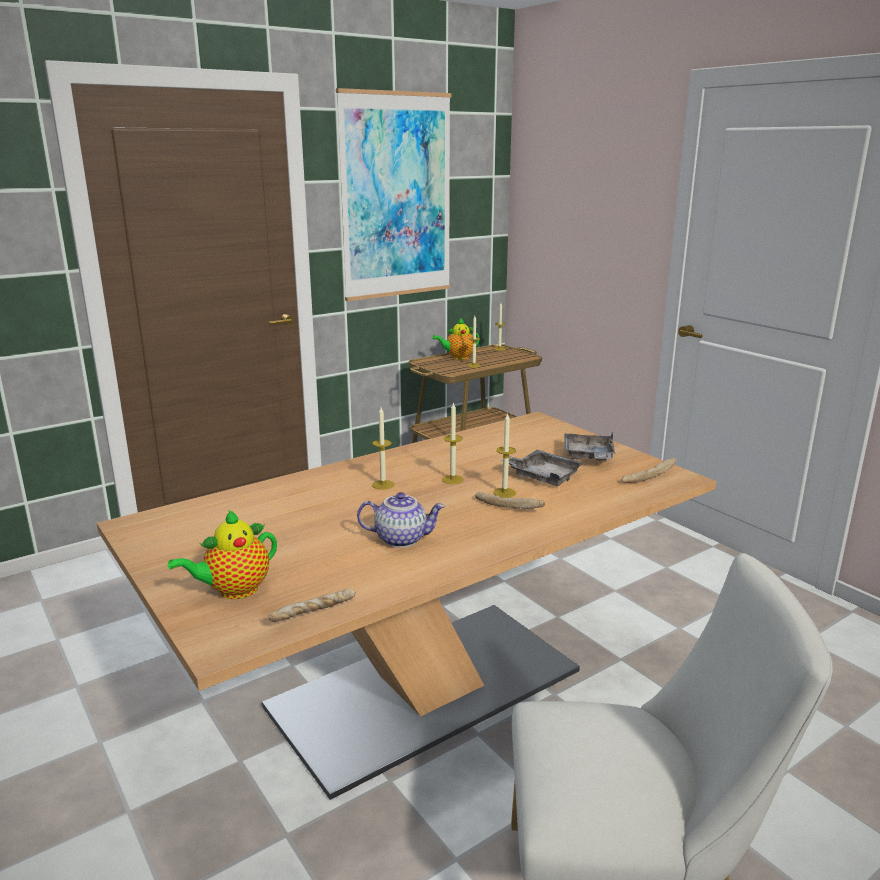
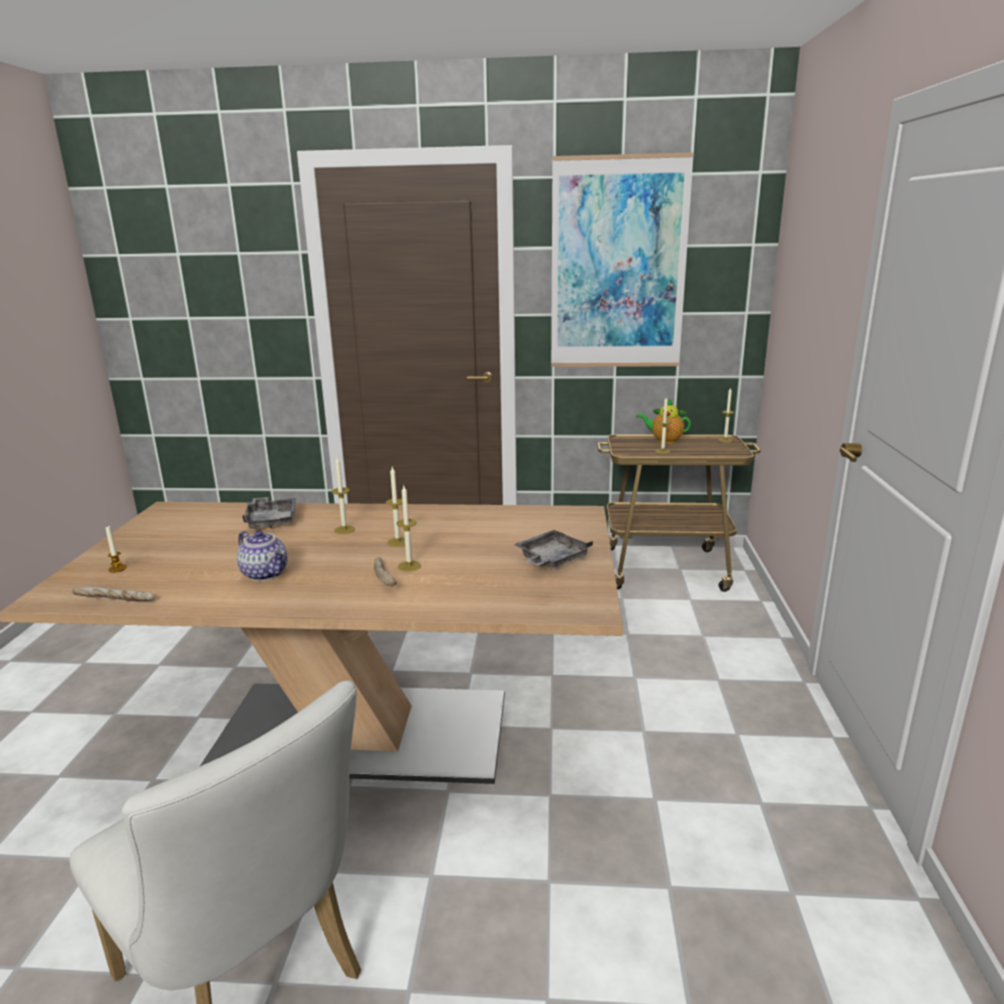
camera: 40 degrees right, 0 degrees up
(234, 590) = (117, 569): teapot -> candle
(543, 476) = (470, 563): grey tray -> grey tray (271, 520)
(648, 477) = (560, 597): bread -> none

